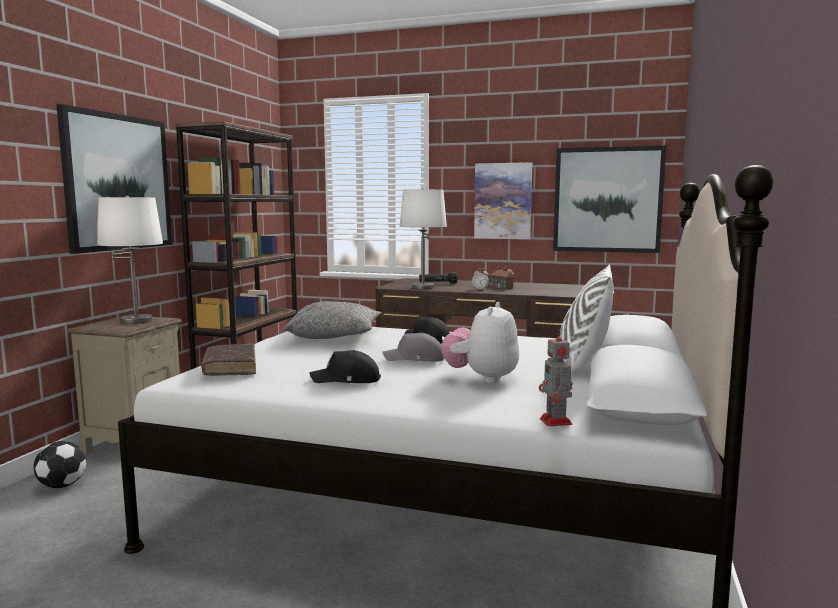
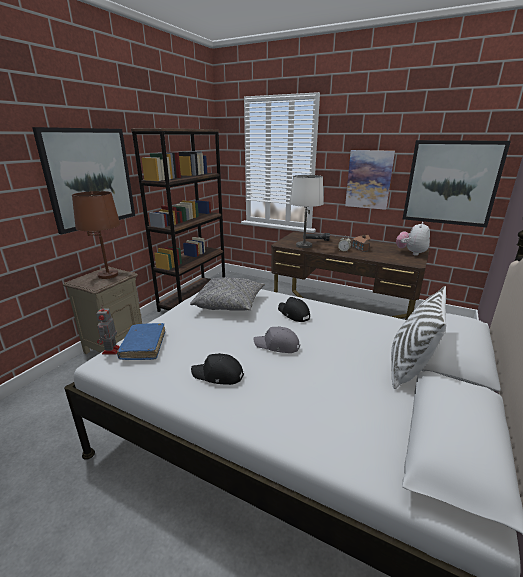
camera: 10 degrees right, 15 degrees up
(62, 485) = (65, 383): football -> none
(136, 321) = (108, 275): white table lamp -> brown table lamp
(230, 368) = (143, 346): brown book -> blue book
(482, 378) = (322, 382): plush toy -> plush toy (411, 253)
(556, 422) = (373, 479): toy robot -> toy robot (111, 351)

